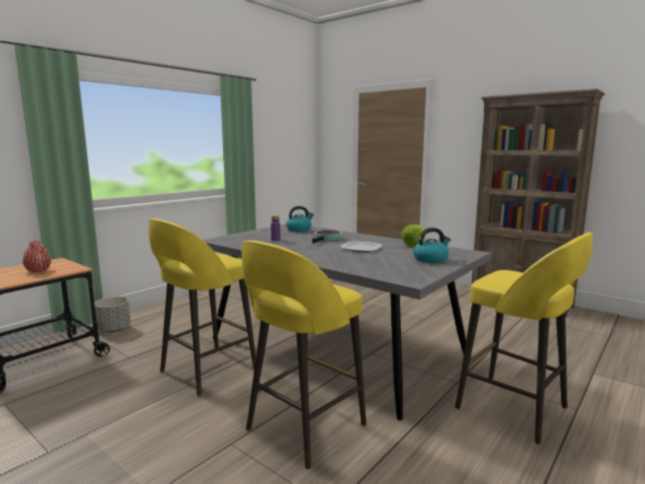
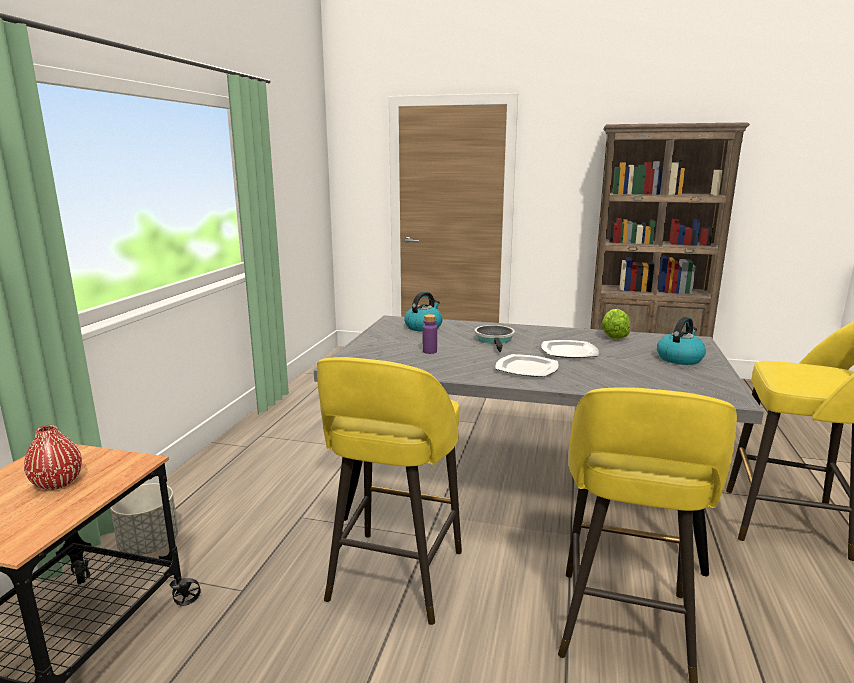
camera: 25 degrees left, 5 degrees up
(313, 252) = (526, 368): none -> plate

